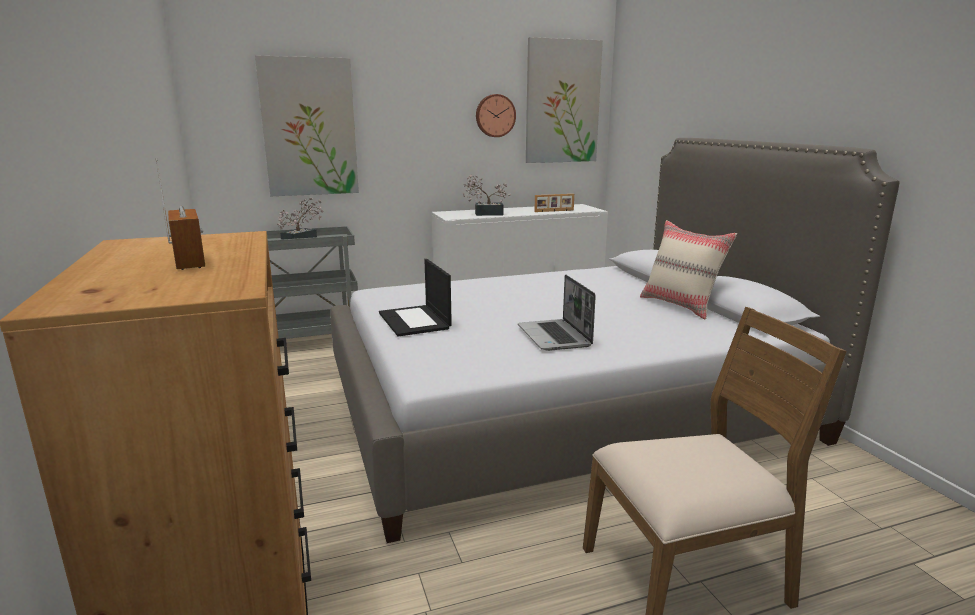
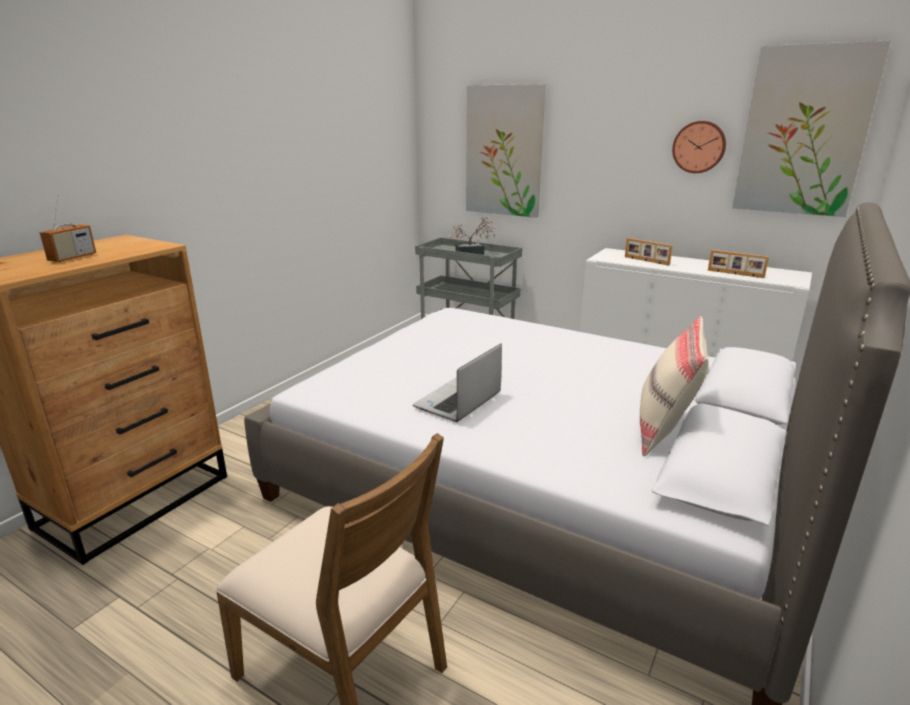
camera: 50 degrees right, 5 degrees up
(415, 321) = (408, 345): laptop -> none
(485, 214) = (646, 261): potted plant -> picture frame

